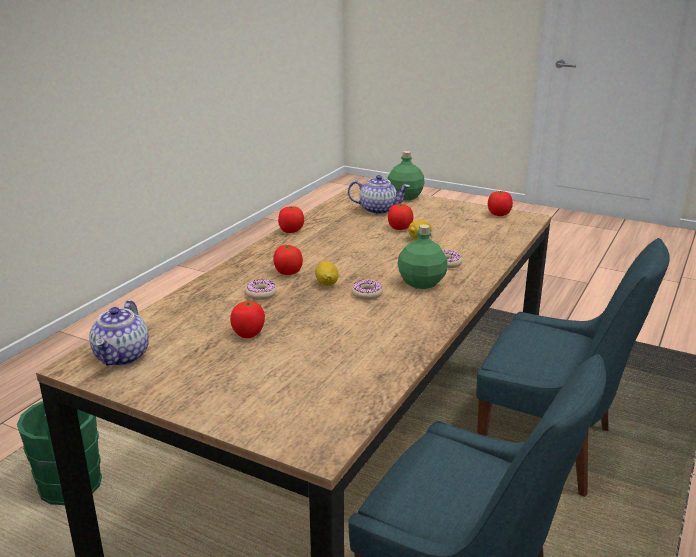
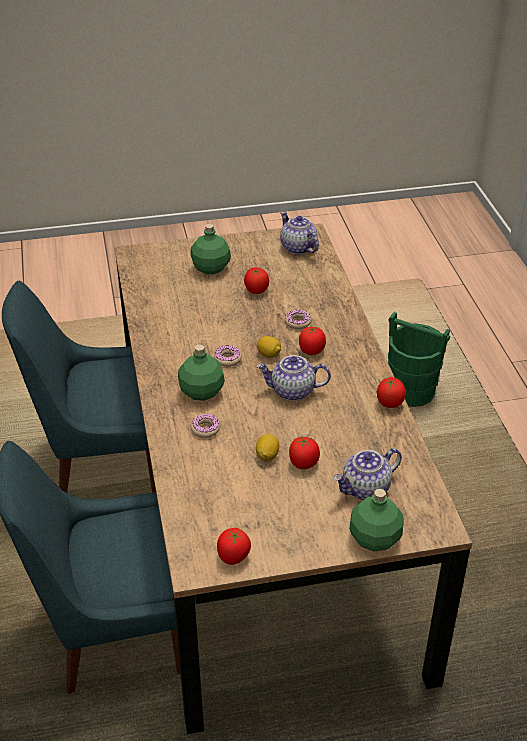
camera: 140 degrees right, 15 degrees up
(252, 379) = (211, 268): none -> green bottle
(347, 258) = (292, 391): none -> teapot

